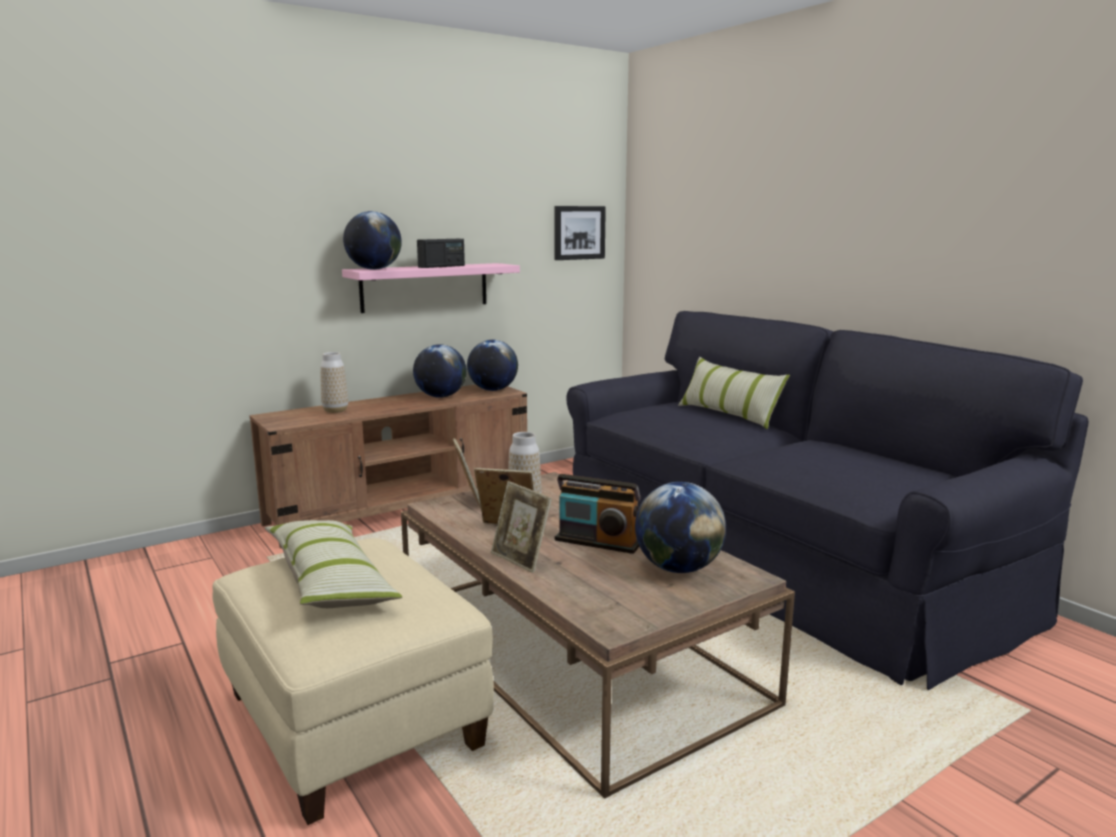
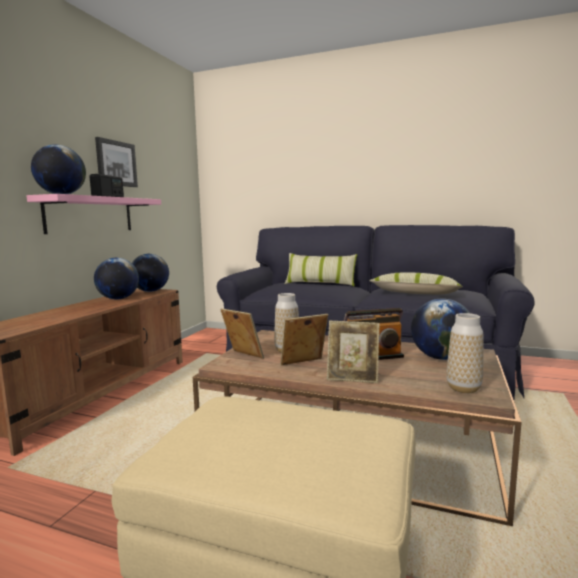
camera: 35 degrees left, 5 degrees down
(330, 581) = (262, 435): pillow -> pillow (415, 293)
(335, 410) = (40, 318): vase -> vase (463, 388)
(579, 232) = (177, 184): picture -> picture (116, 163)

